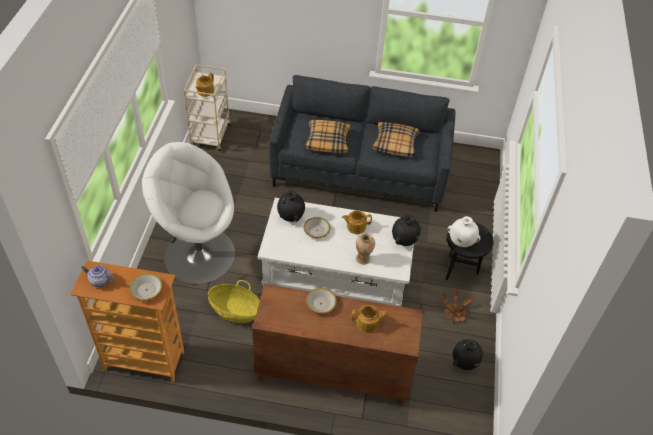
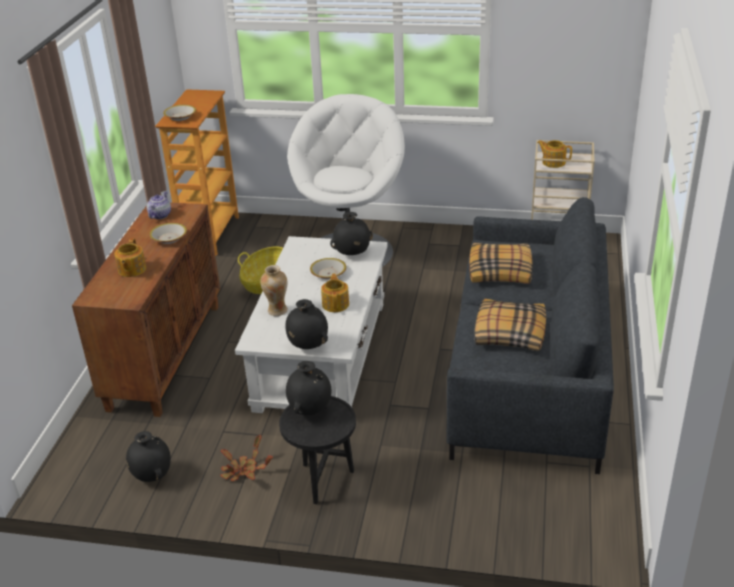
camera: 95 degrees right, 15 degrees down
(99, 281) = (197, 98): teapot -> teapot (160, 215)
(461, 242) = (310, 409): white vase -> black vase

